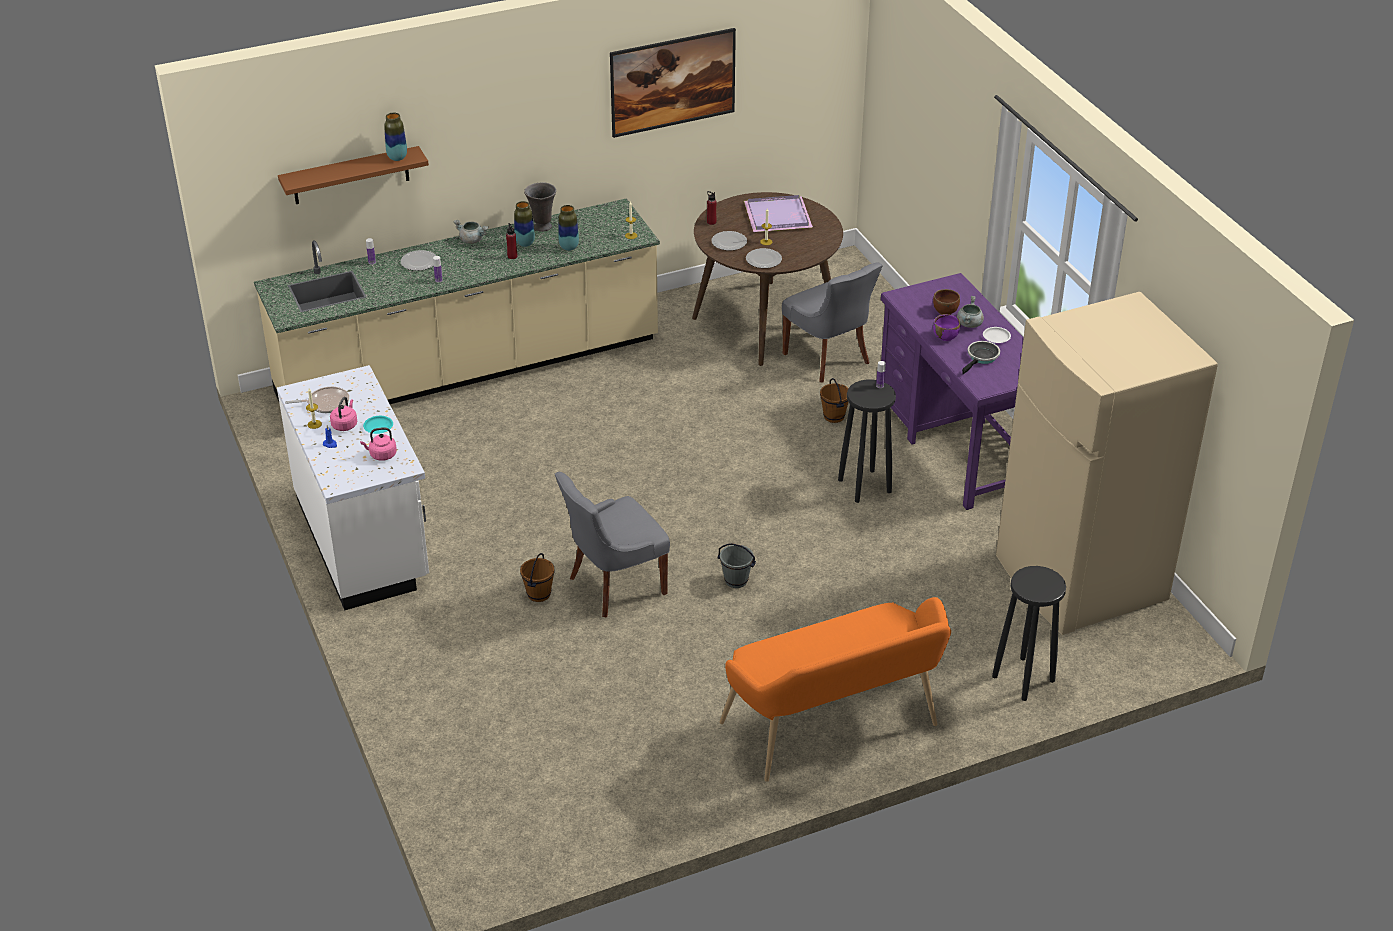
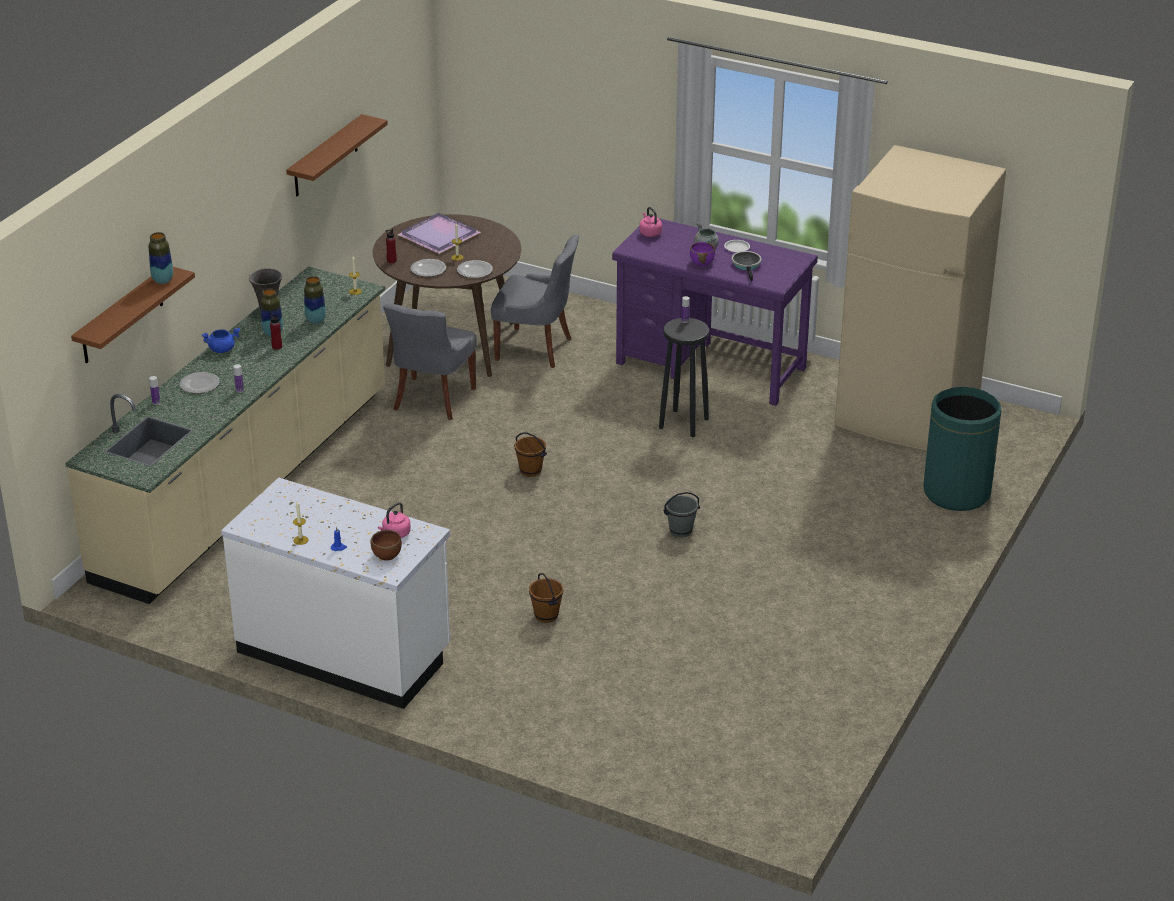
camera: 40 degrees left, 5 degrees down
(326, 403) = (286, 521): frying pan -> none
(345, 424) = (328, 528): pink kettle -> pink kettle (649, 233)
(378, 427) = (359, 516): turquoise plate -> none
(472, 240) = (222, 349): grey cooking pot -> blue cooking pot
(614, 585) = (595, 580): grey chair -> grey chair (432, 400)
(673, 103) = (325, 157): picture -> brown shelf
(834, 416) = (596, 387): brown bucket -> brown bucket (531, 471)
(835, 729) = (883, 589): orange bench -> none
(945, 311) = (677, 245): brown bowl -> brown bowl (387, 555)
(1024, 678) = (956, 492): black stool -> green trash can

